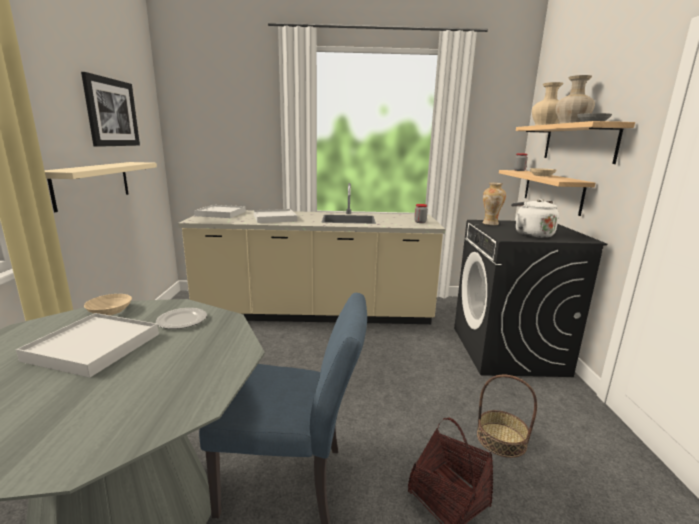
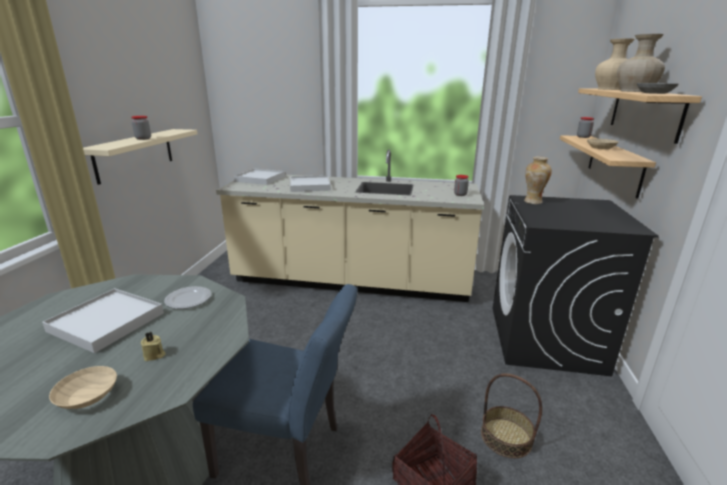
camera: 10 degrees right, 5 degrees up
(104, 166) = (143, 138): none -> jar
(108, 311) = (130, 285): beige bowl -> beige bowl (86, 396)
(111, 112) = (153, 82): picture -> none
(164, 374) = (154, 355): none -> beige candle
(531, 234) = (572, 219): white kettle -> none

